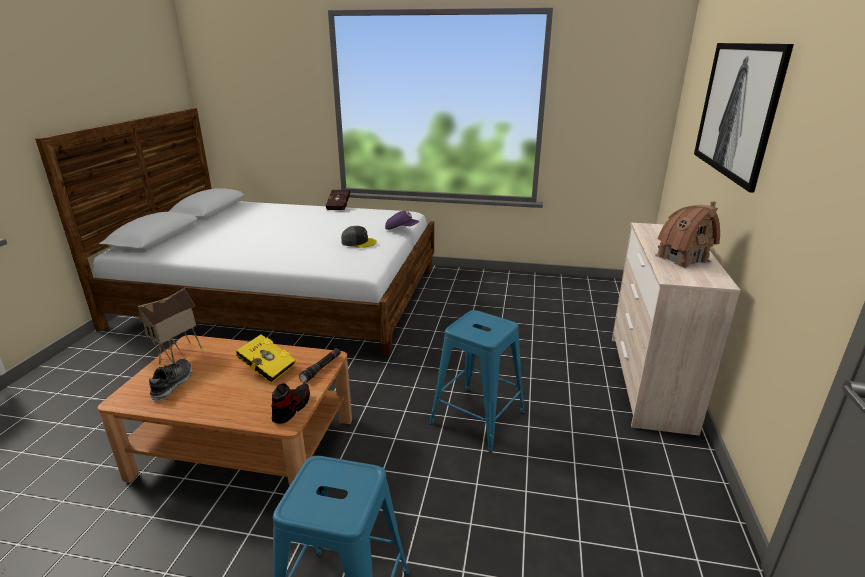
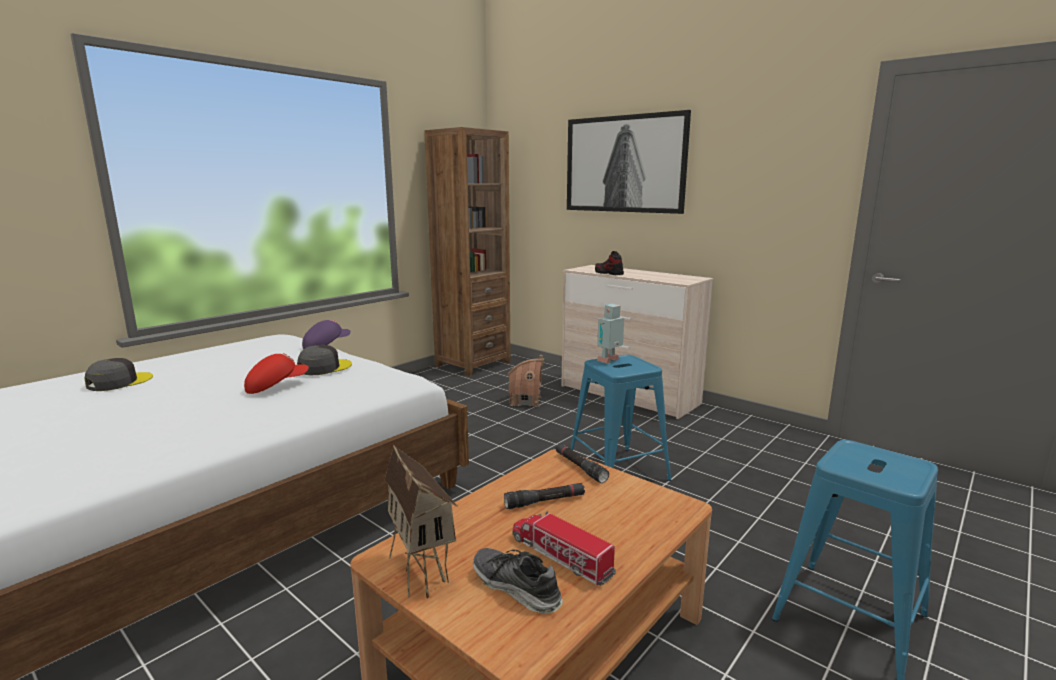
camera: 60 degrees left, 10 degrees down
(206, 389) = (560, 556): none -> toy truck
(266, 368) = (545, 501): yellow book -> black flashlight
(291, 408) = (655, 498): shoe -> shoe (609, 273)
(299, 215) = (119, 382): none -> grey cap
(317, 243) = (276, 386): none -> red cap
(339, 206) = (155, 357): red book -> none
(484, 319) = (610, 361): none -> toy robot
(594, 287) = (472, 364): none -> brown bookcase
(682, 259) = (651, 275): toy house -> toy house (526, 401)

